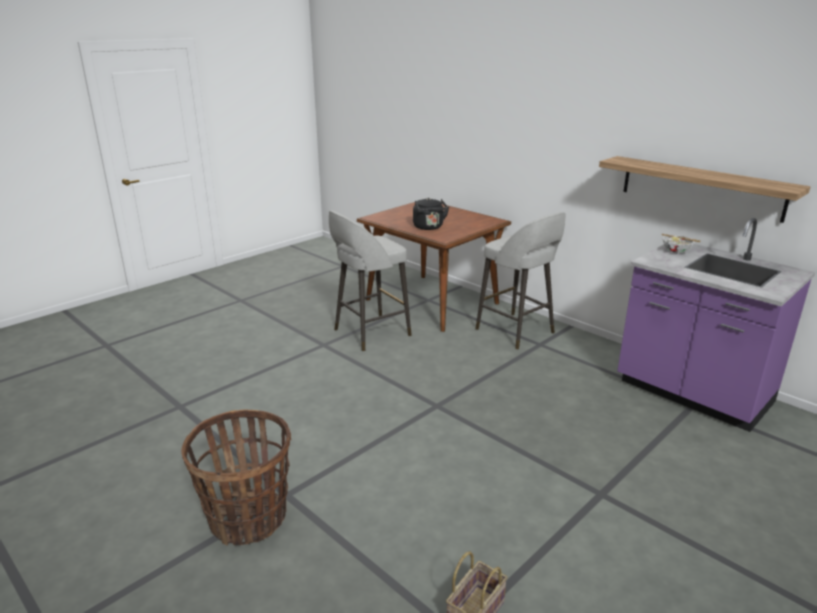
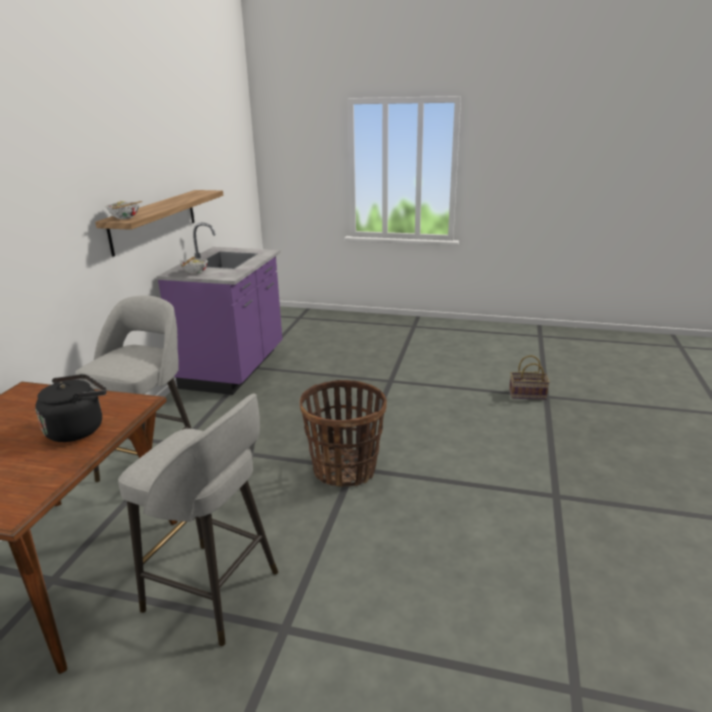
camera: 120 degrees left, 0 degrees up
(248, 519) = (601, 501): basket -> basket (345, 469)
(622, 160) = (125, 218): none -> bowl

